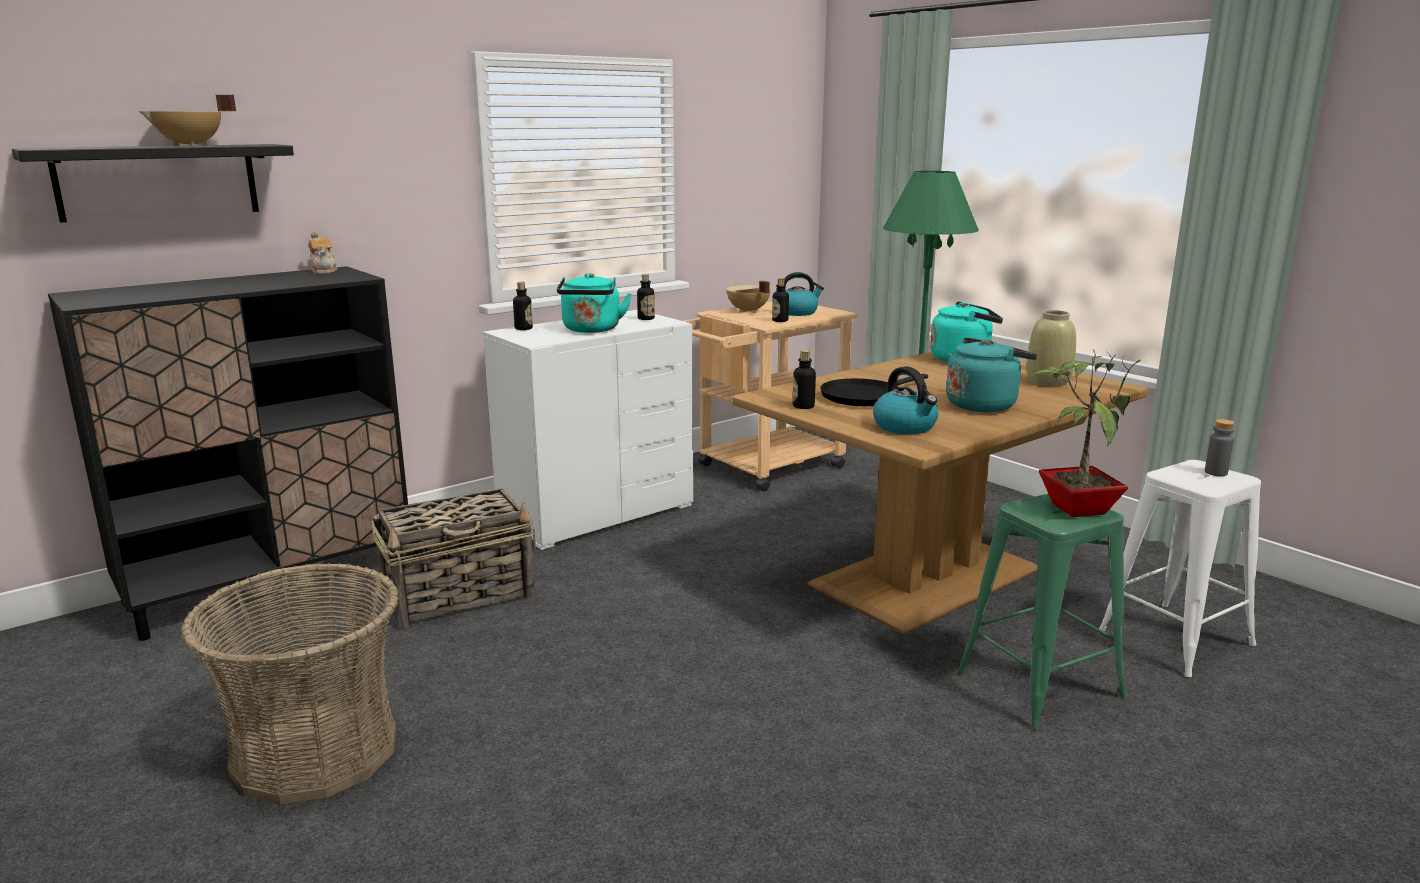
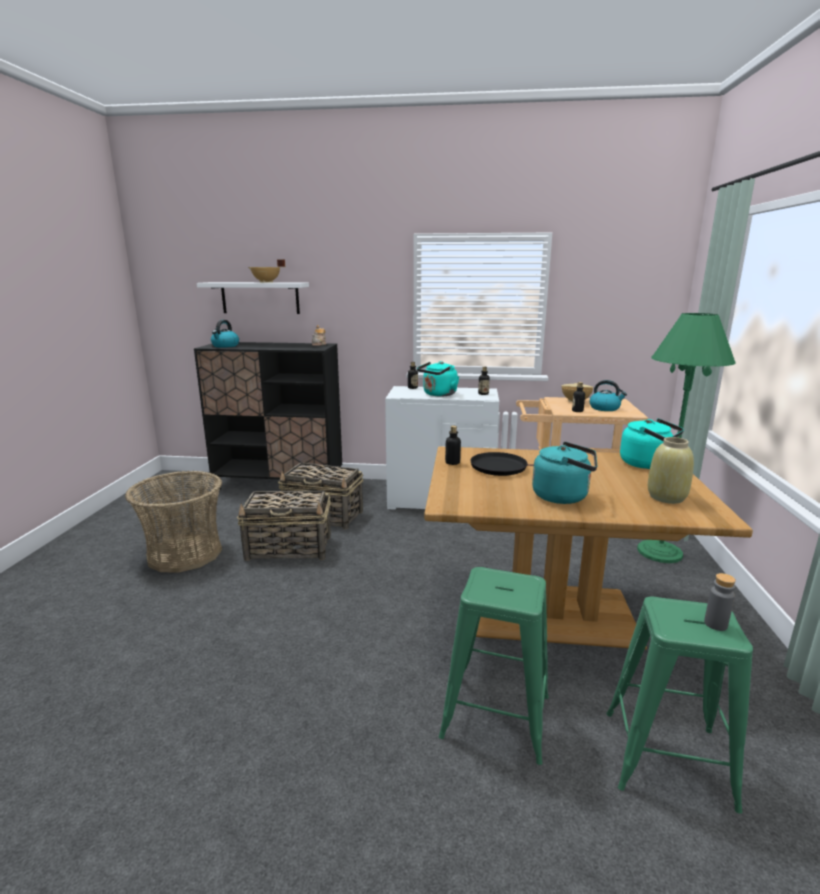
camera: 45 degrees right, 0 degrees up
(158, 181) = (260, 298): black shelf -> white shelf
(497, 657) = (290, 548): none -> basket
(905, 427) = (471, 492): kettle -> kettle (225, 346)
(1076, 508) = (517, 592): potted plant -> none
(1175, 638) = (667, 758): white stool -> green stool

